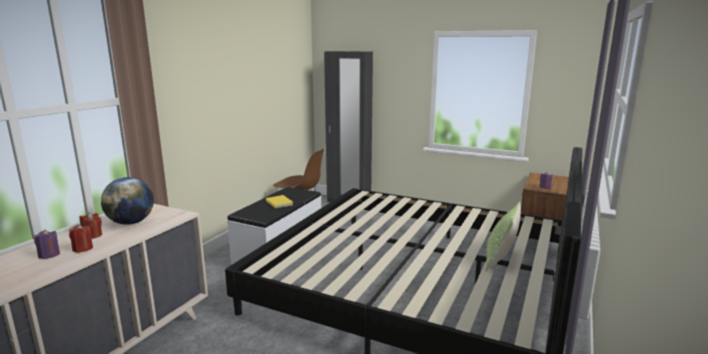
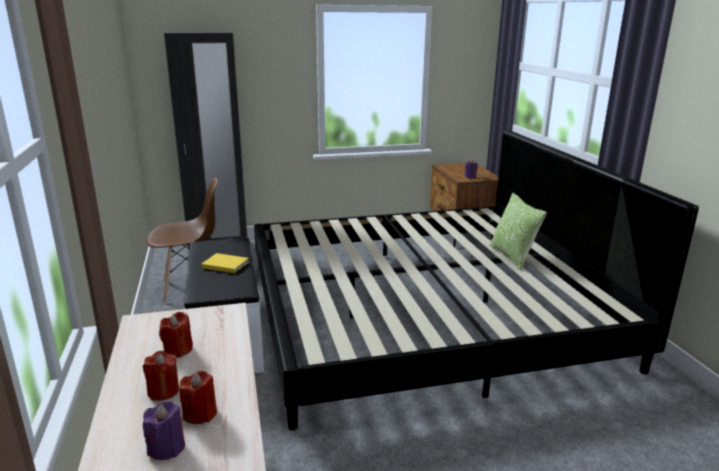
camera: 40 degrees left, 5 degrees up
(131, 222) = (178, 350): globe -> red candle

